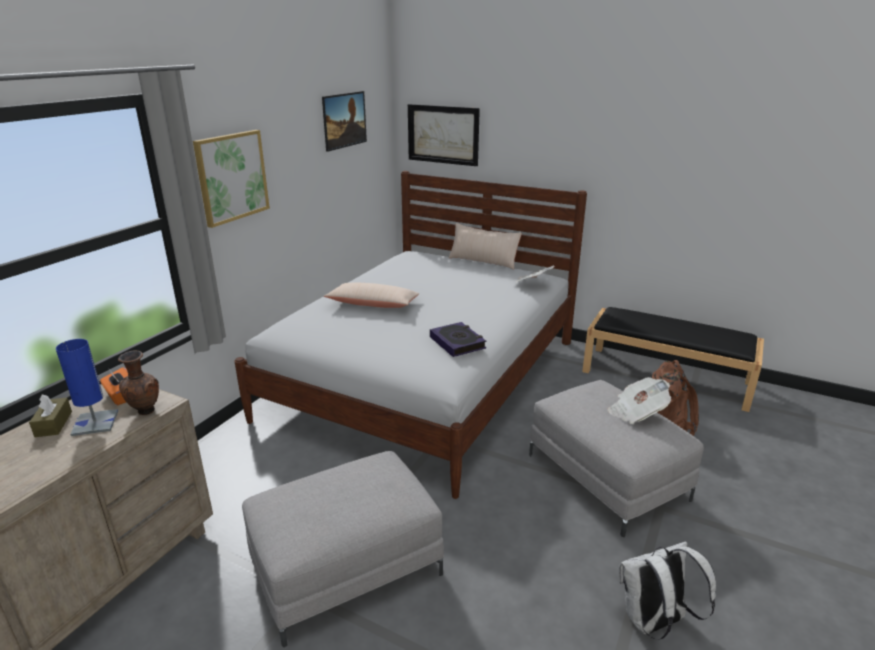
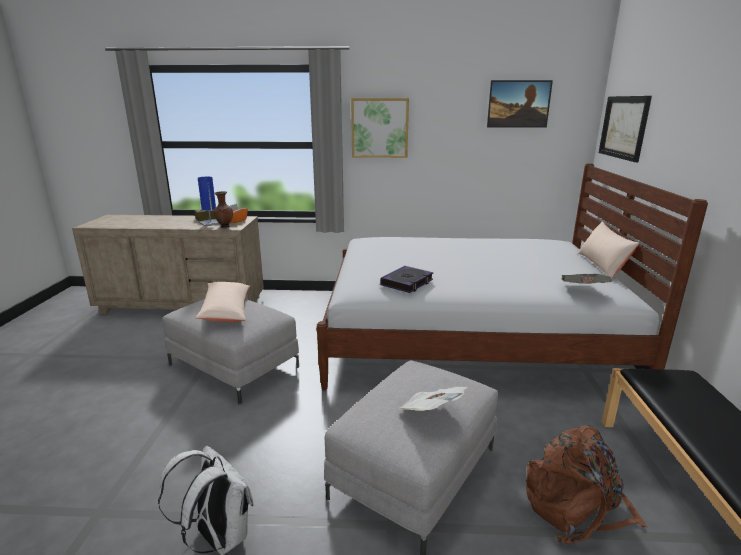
camera: 65 degrees right, 5 degrees down
(373, 304) = (434, 248): beige pillow -> beige pillow (226, 310)

